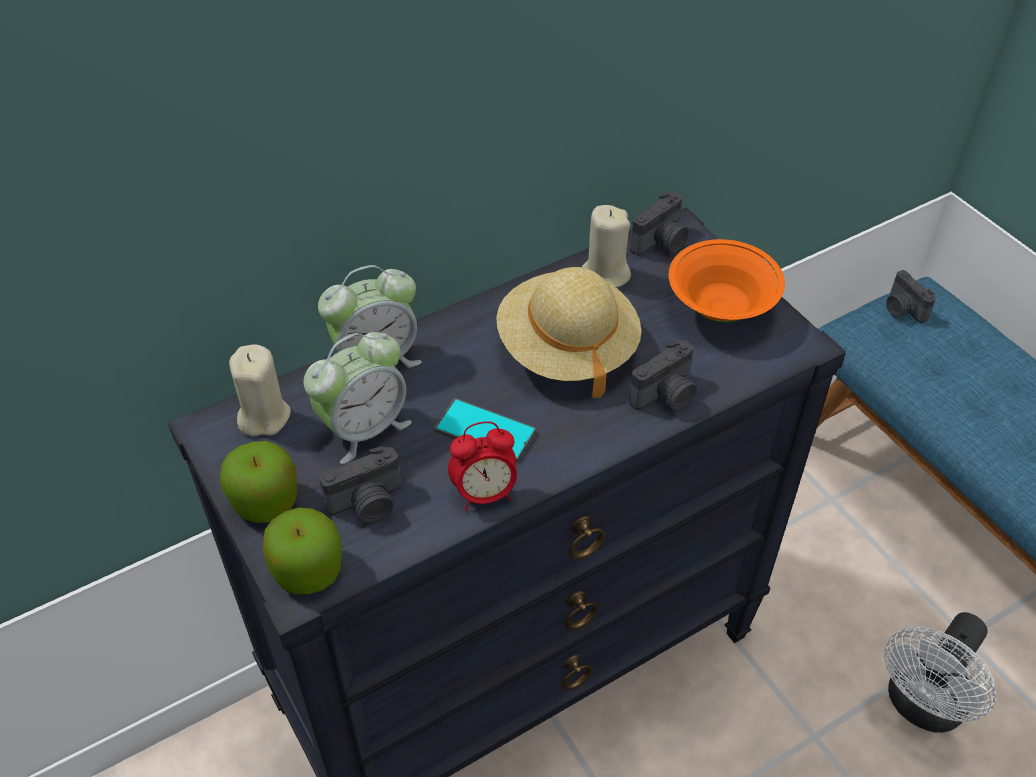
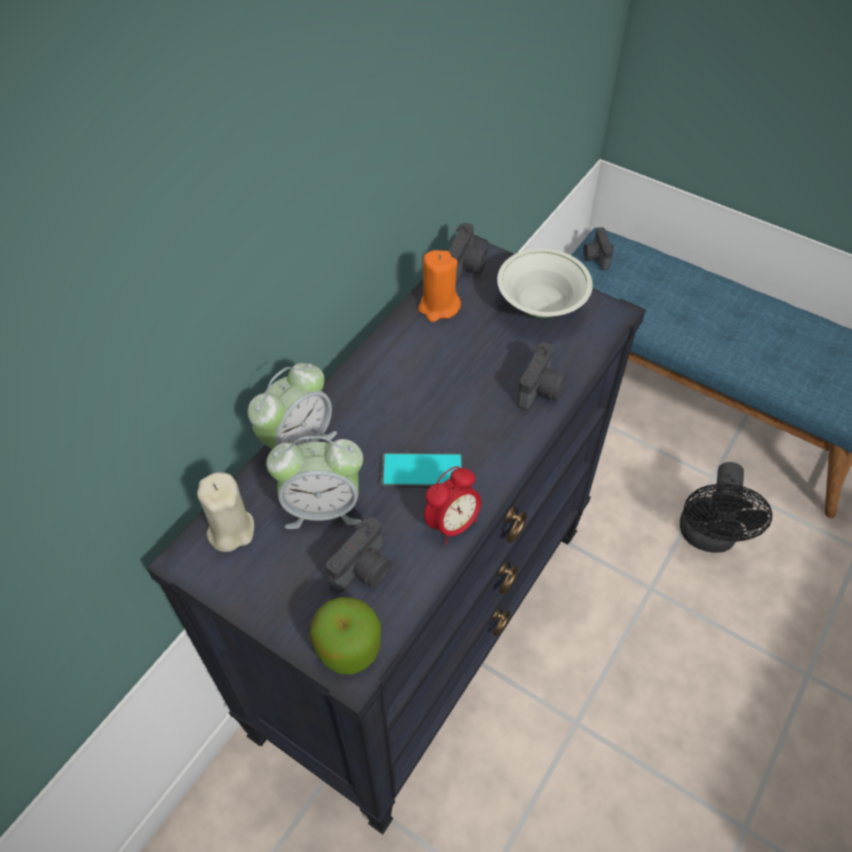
camera: 25 degrees left, 5 degrees up
(265, 501) = (276, 603): apple -> none
(364, 429) = (323, 507): alarm clock -> alarm clock turned 60 degrees clockwise
(567, 349) = (445, 379): beige hat -> none
(605, 274) = (438, 307): beige candle -> orange candle
(720, 309) = (540, 306): orange bowl -> white bowl
(902, 309) = (595, 257): camera -> camera turned 45 degrees clockwise
(921, 706) = (707, 537): white fan -> black fan

